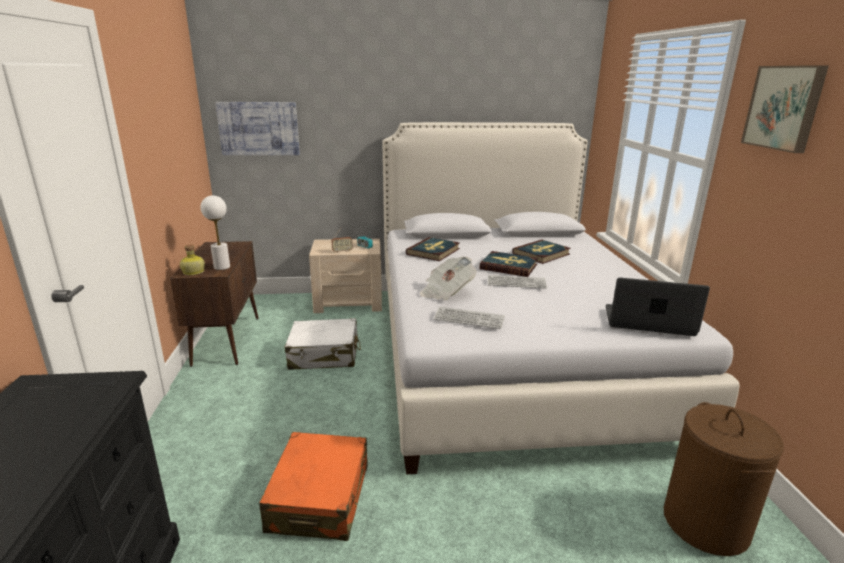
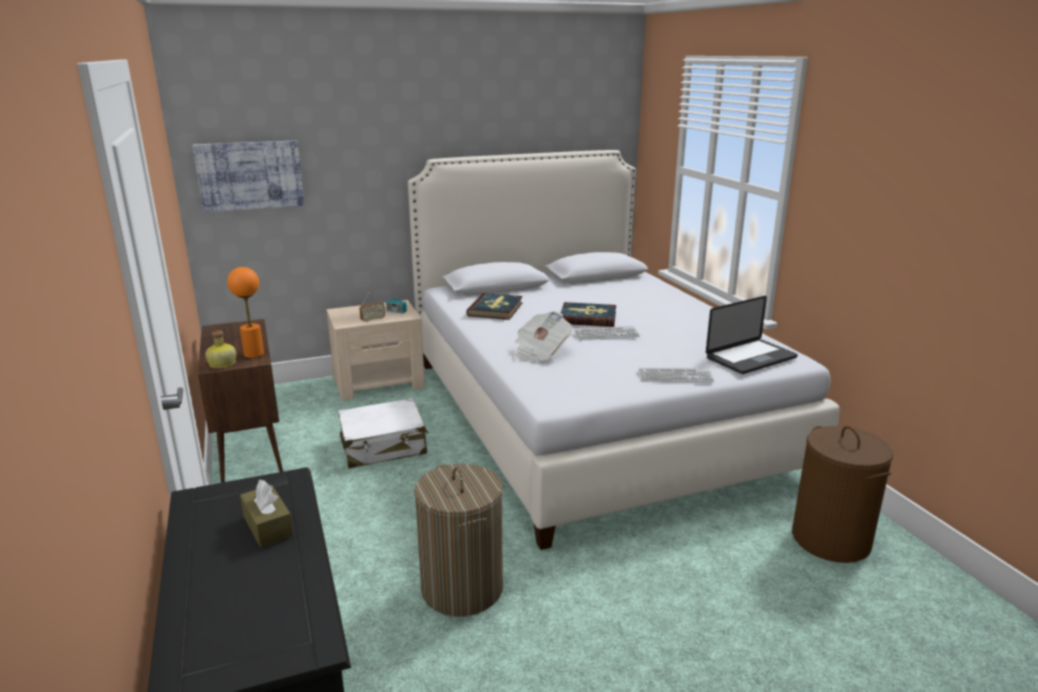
camera: 15 degrees left, 0 degrees up
(55, 424) = (268, 526): none -> brown tissue box
(222, 267) = (254, 354): white table lamp -> orange table lamp
(319, 498) = (462, 588): orange suitcase -> laundry basket
(469, 319) = (581, 376): keyboard -> keyboard (675, 376)
(541, 254) = (613, 300): book -> none
(648, 322) = (751, 358): laptop -> laptop turned 150 degrees clockwise
(784, 107) = (854, 144): picture -> none

